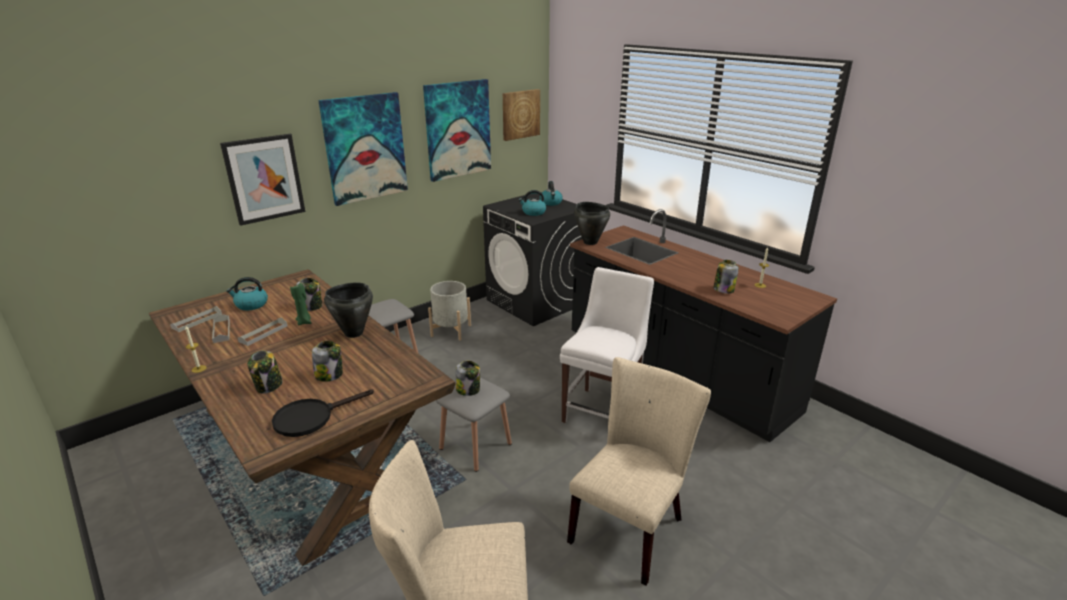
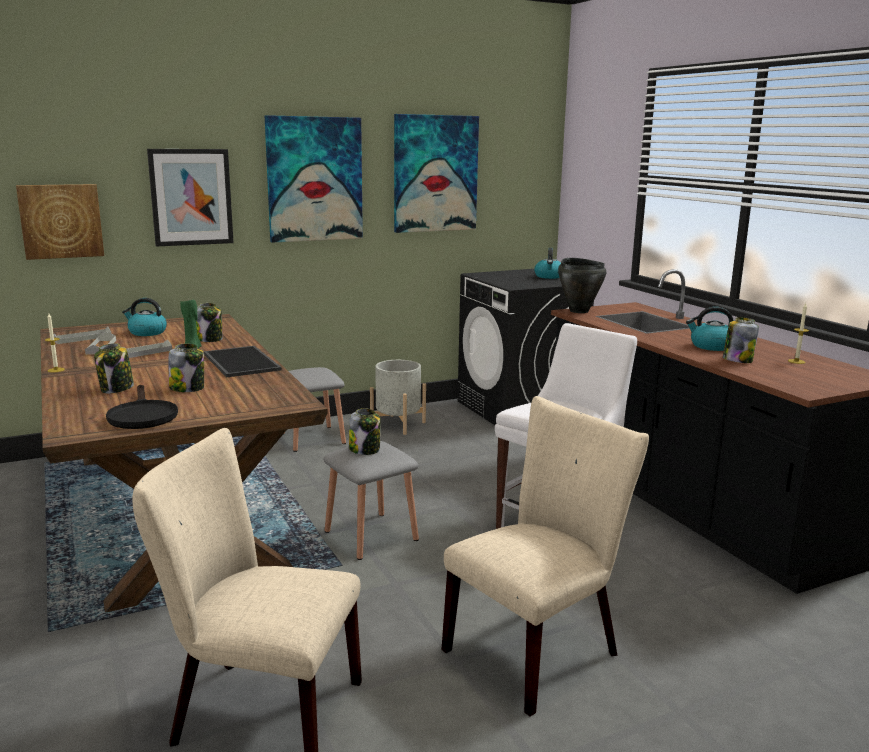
camera: 15 degrees right, 10 degrees down
(311, 417) = (142, 415): black frying pan -> black frying pan turned 90 degrees counterclockwise
(353, 333) = (239, 362): black cooking pot -> tray
(520, 114) = (521, 166): picture -> picture (61, 221)
(533, 212) = (519, 282): kettle -> kettle (711, 346)

